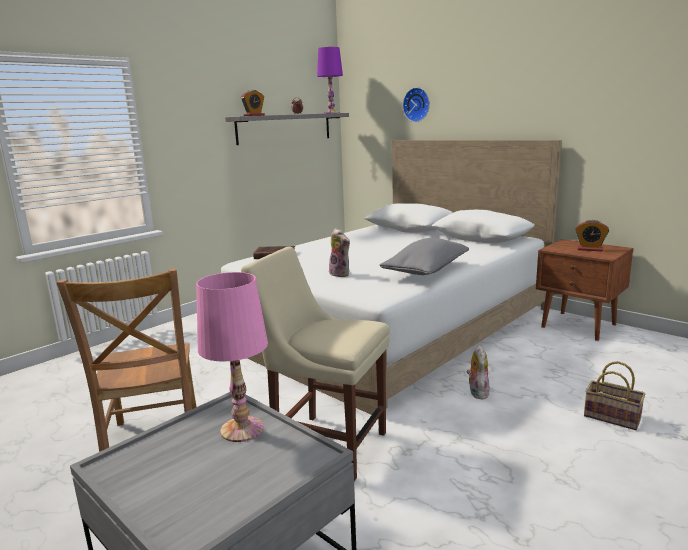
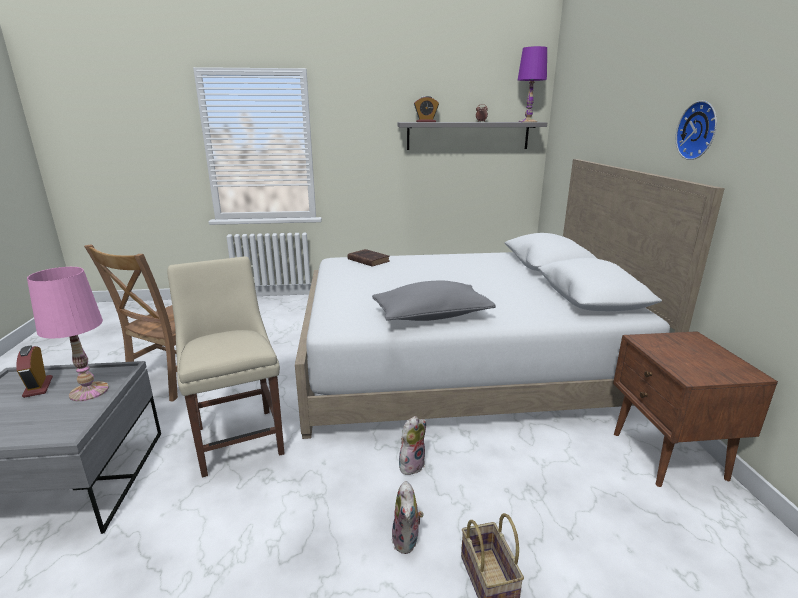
camera: 40 degrees right, 5 degrees up
(341, 274) = (364, 294): plush toy -> plush toy (407, 541)
(417, 104) = (601, 118): wall clock -> wall clock (699, 130)
(590, 249) = (697, 358): alarm clock -> alarm clock (38, 387)

